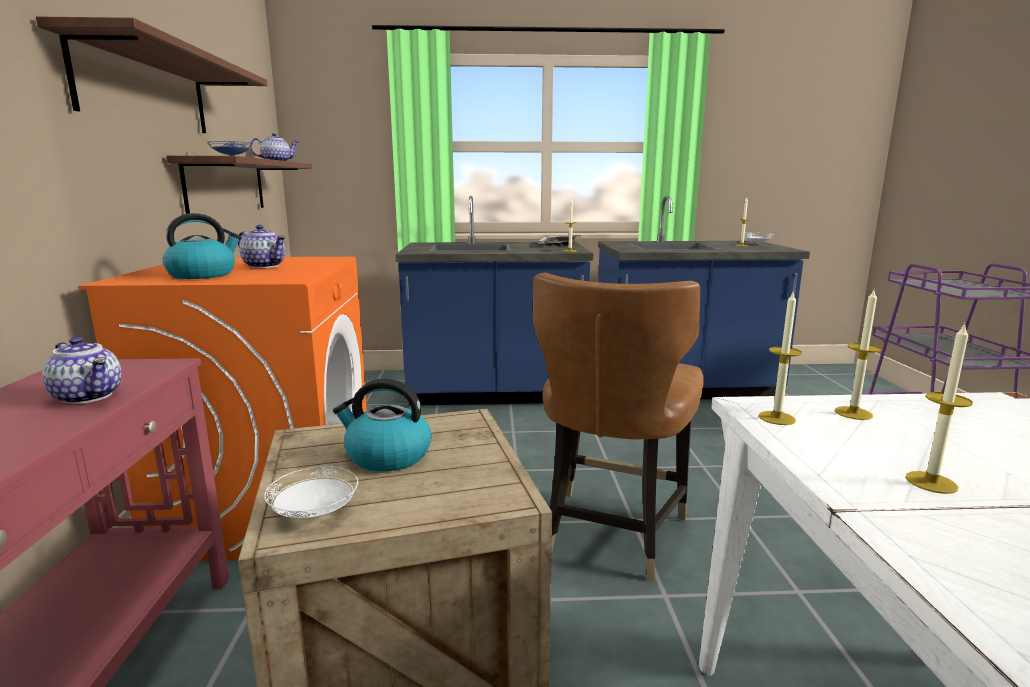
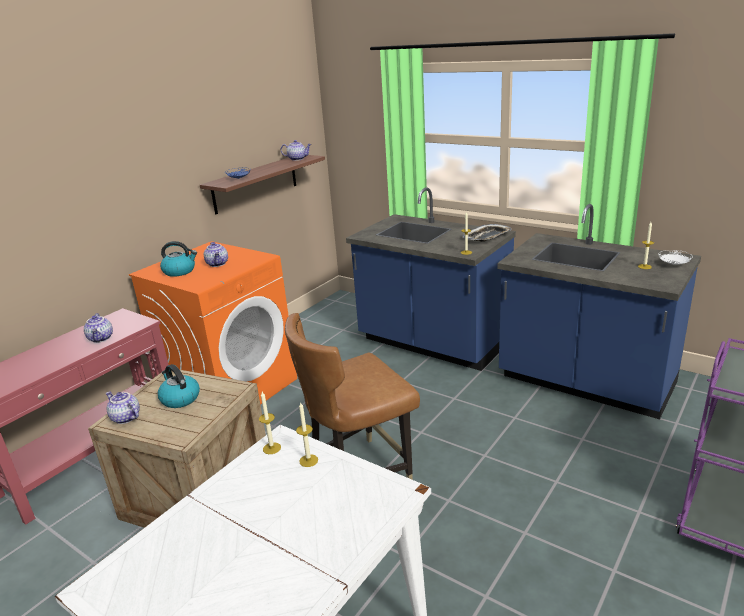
camera: 40 degrees right, 10 degrees up
(145, 90) = (184, 153): shelf -> none
(314, 514) = (125, 418): white plate -> teapot
(931, 482) = (242, 503): candle -> none

